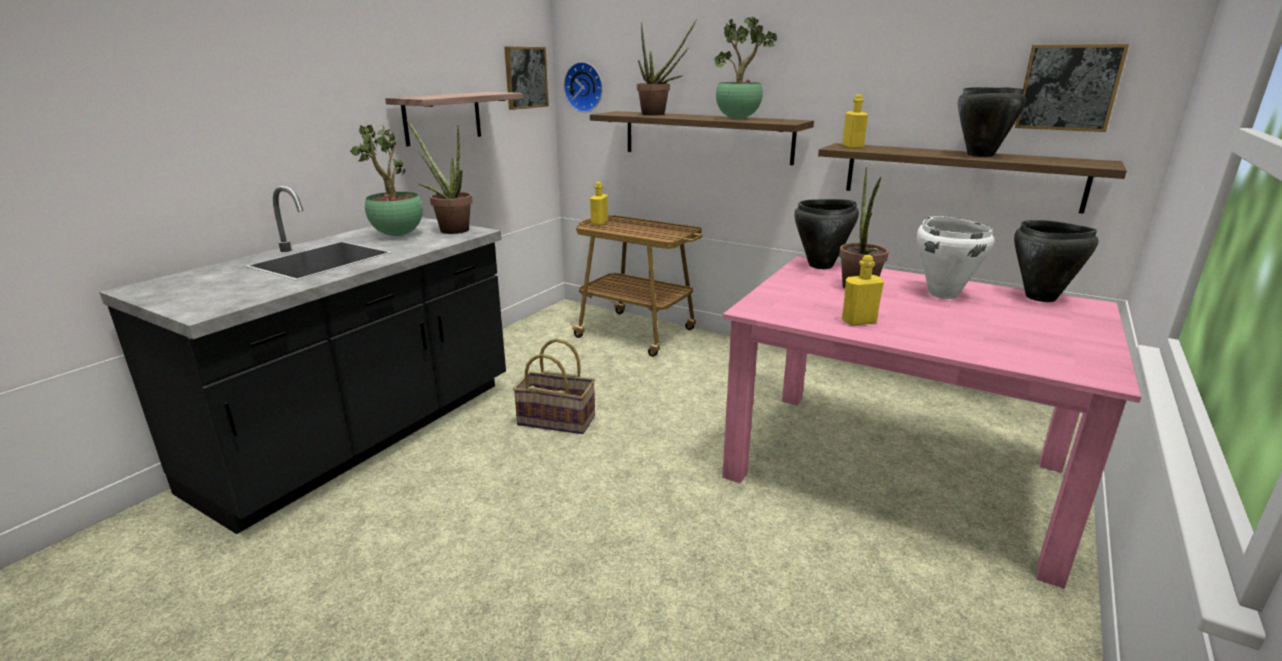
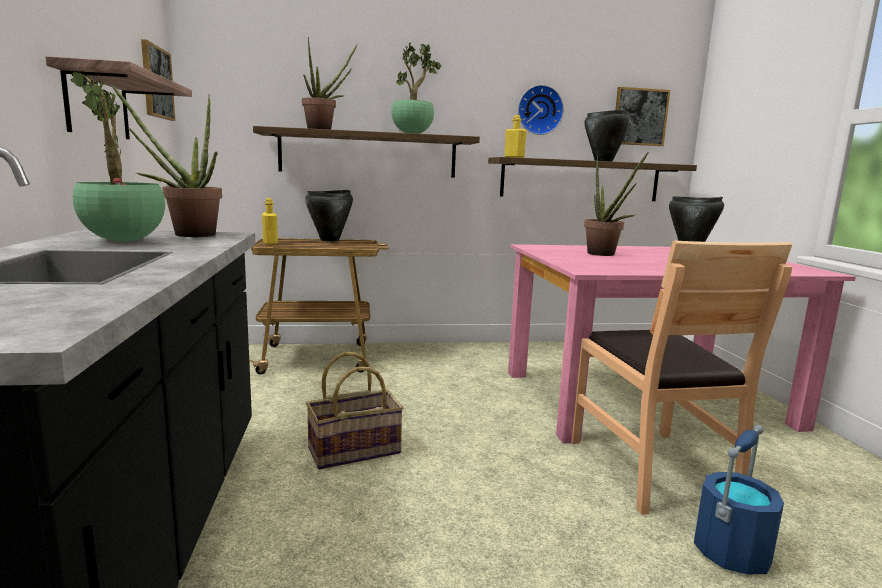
camera: 40 degrees left, 10 degrees down
(585, 87) = (219, 103): wall clock -> wall clock (539, 110)
(709, 620) = (731, 552): none -> blue bucket
(766, 531) = (650, 468): none -> brown chair
(821, 266) = (543, 247): black cooking pot -> black cooking pot (330, 240)
(859, 321) = (659, 267): yellow bottle -> none
(943, 294) = (649, 252): white cooking pot -> none

